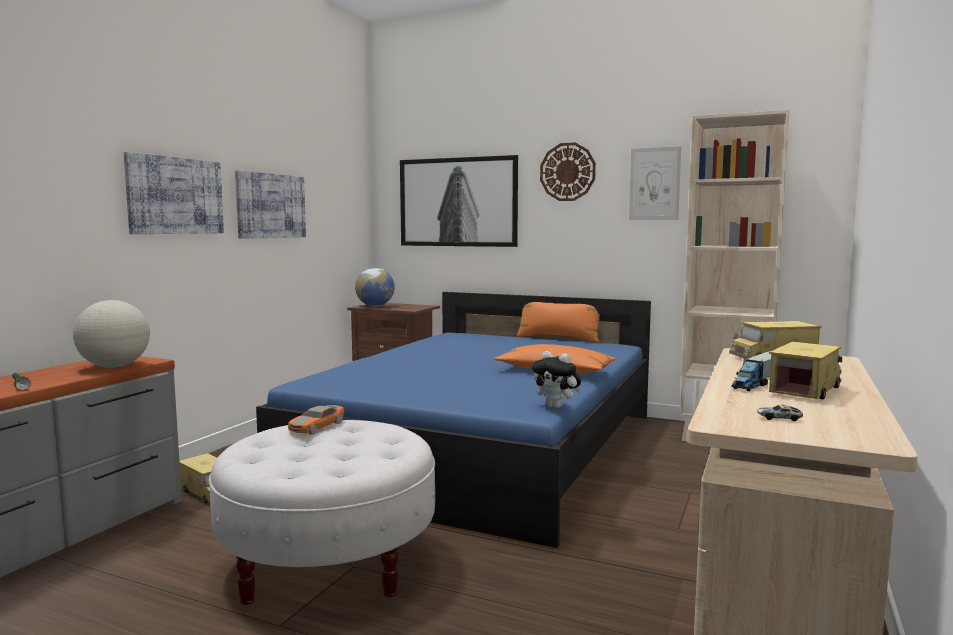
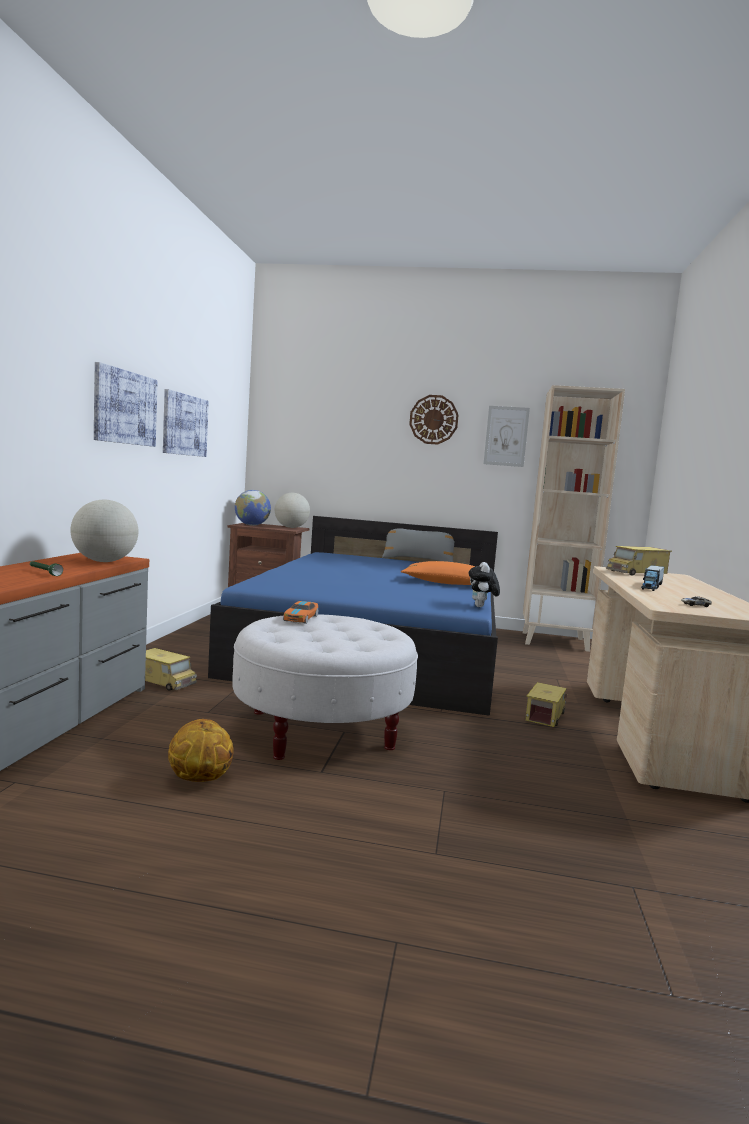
camera: 15 degrees left, 0 degrees up
(134, 628) = (199, 779): none -> basketball
(417, 306) = (291, 527): none -> globe
(458, 202) = (332, 437): picture -> none
(557, 407) = (481, 607): plush toy -> plush toy turned 75 degrees clockwise
(559, 338) = (418, 560): orange pillow -> grey pillow
(804, 390) = (686, 591): toy truck -> toy truck (544, 716)

